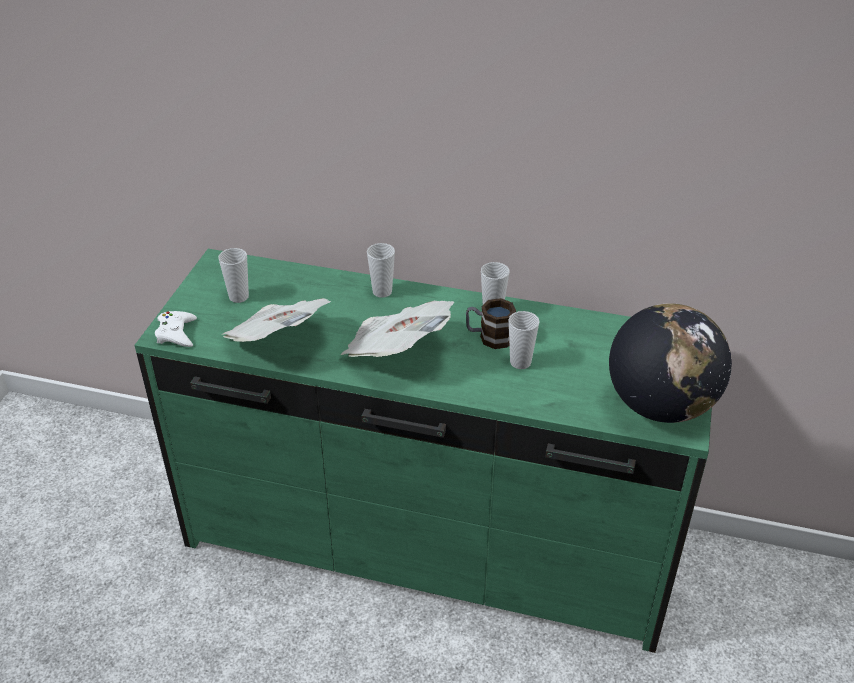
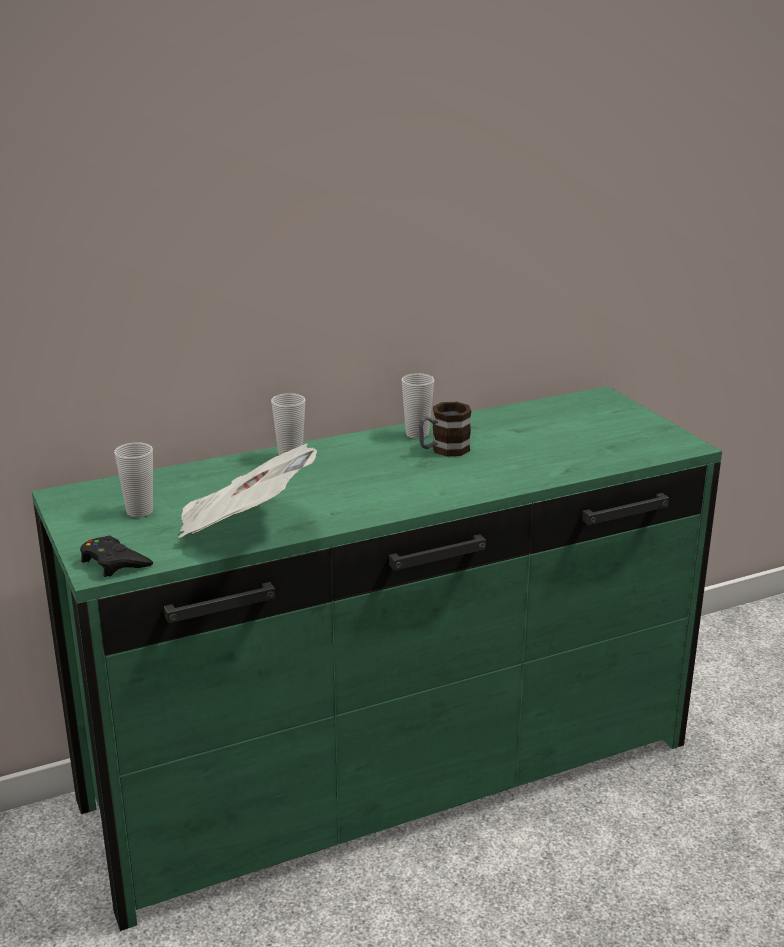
camera: 40 degrees left, 15 degrees down
(176, 333) = (114, 562): white game controller -> black game controller
(397, 351) = (377, 488): newspaper -> none
(520, 362) = (498, 455): cup -> none
(660, 405) = (646, 439): globe -> none

